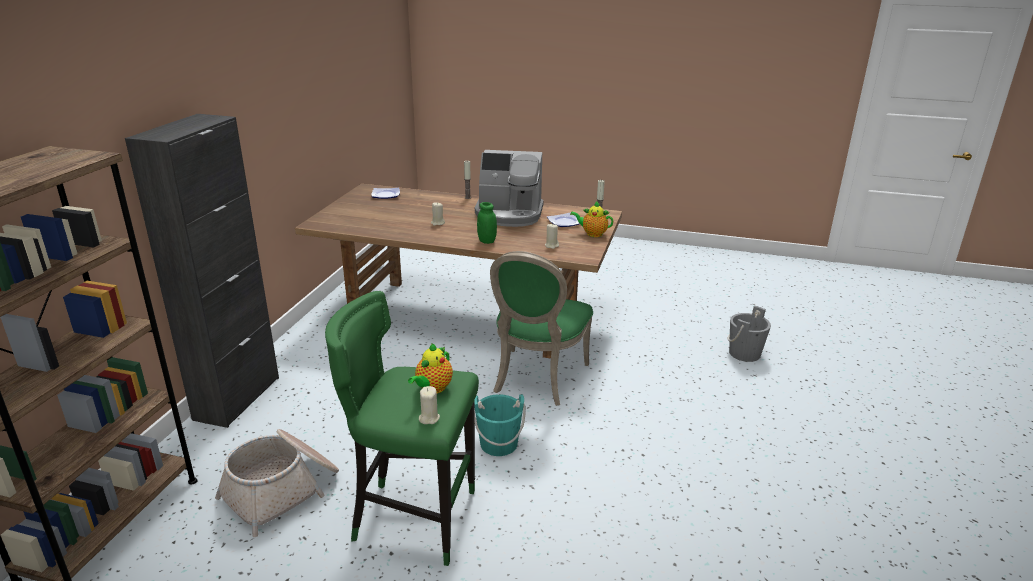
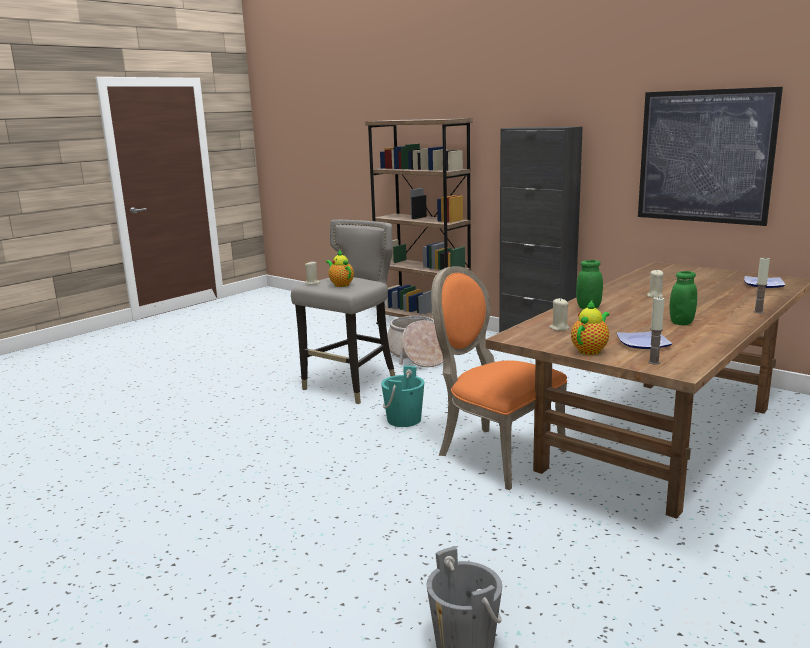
camera: 115 degrees right, 10 degrees down
(283, 114) = (705, 156): none -> picture
(414, 518) = (353, 385): green stool -> grey stool
(509, 215) = (681, 323): coffee machine -> green jar
(537, 379) = (495, 453): green chair -> orange chair

